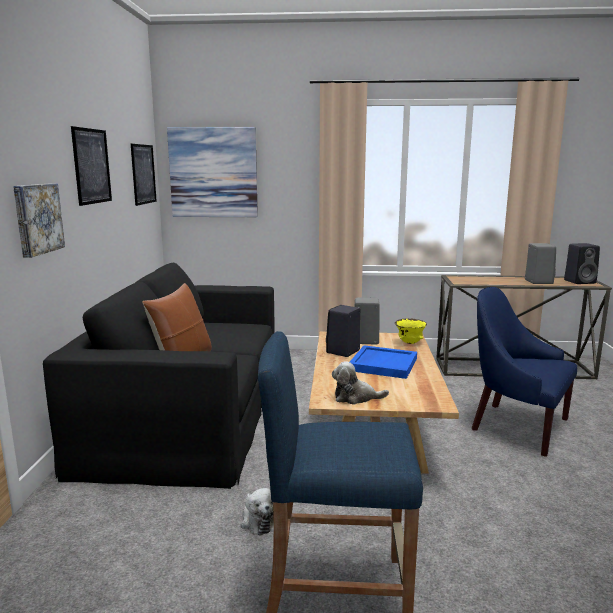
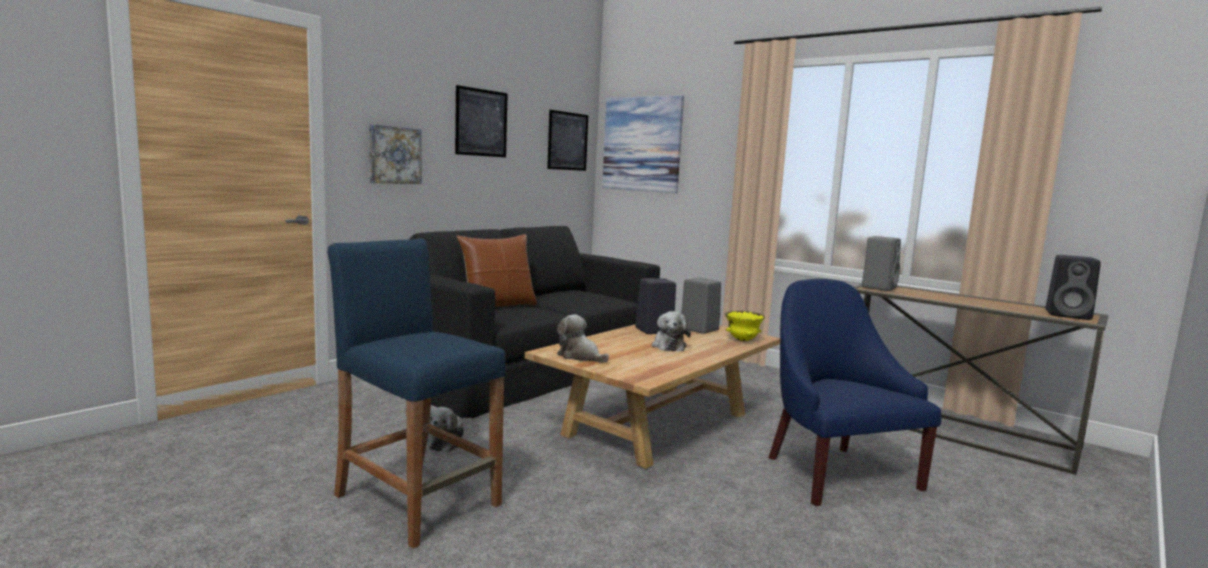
camera: 35 degrees right, 5 degrees down
(383, 364) = (668, 346): blue tray -> plush toy
(538, 281) = (991, 304): grey speaker -> grey speaker (878, 287)

